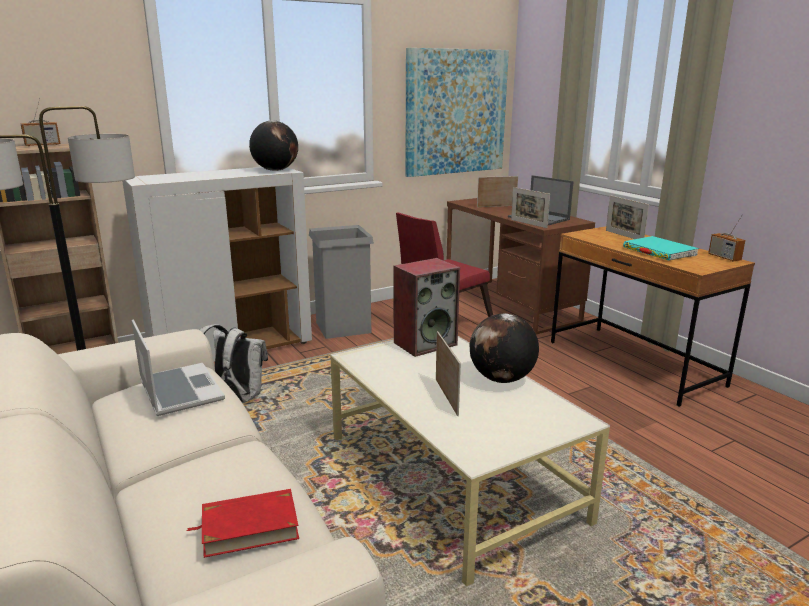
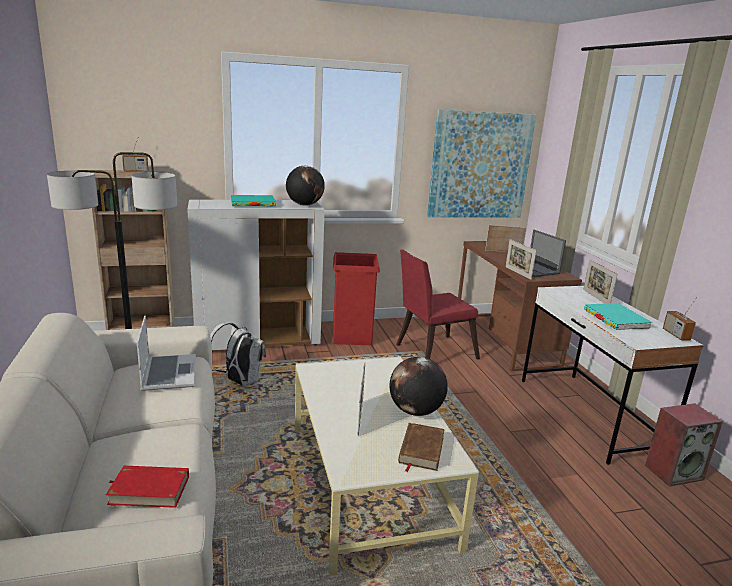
camera: 15 degrees right, 0 degrees up
(210, 174) = (253, 203): none -> turquoise book
(343, 327) = (352, 336): grey trash can -> red trash can
(425, 343) = (375, 367): speaker -> speaker (673, 472)
(536, 416) = (421, 450): none -> brown book
(633, 363) = (588, 415): brown desk -> white desk

